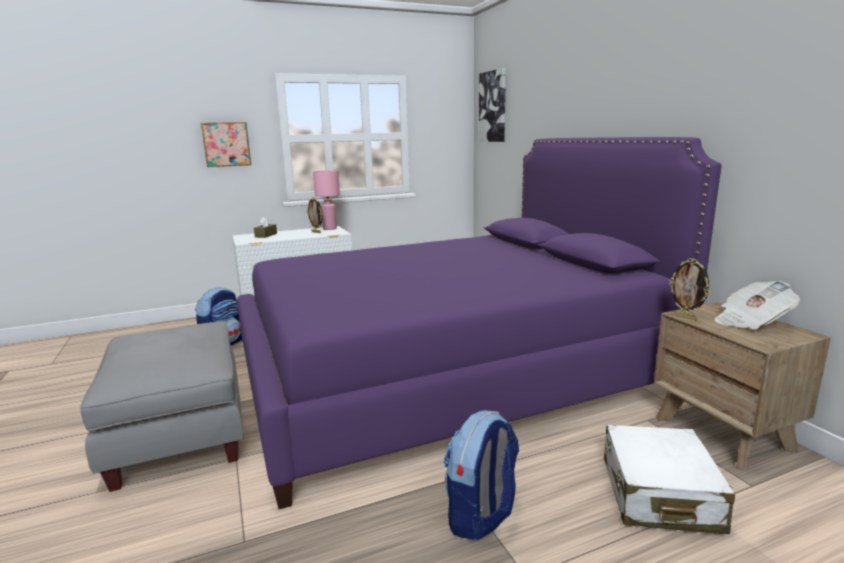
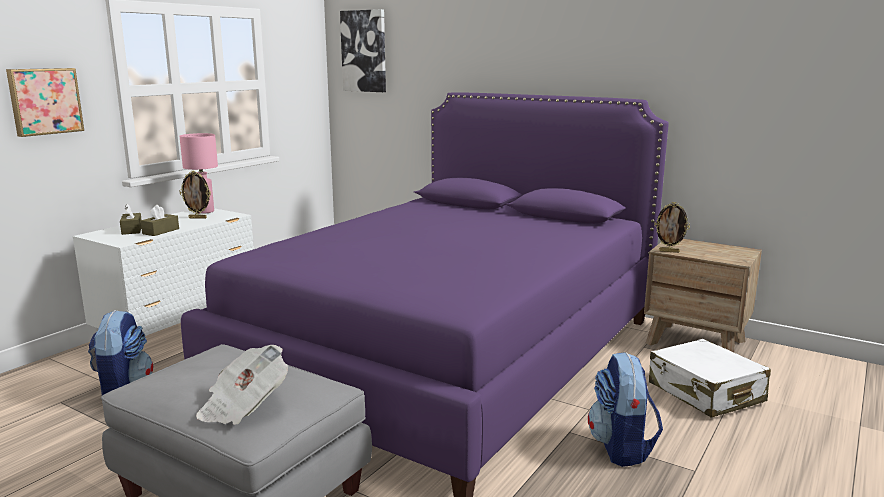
camera: 35 degrees left, 0 degrees up
(277, 238) = (161, 231): none -> brown tissue box
(751, 322) = (709, 247): newspaper -> newspaper (243, 406)

